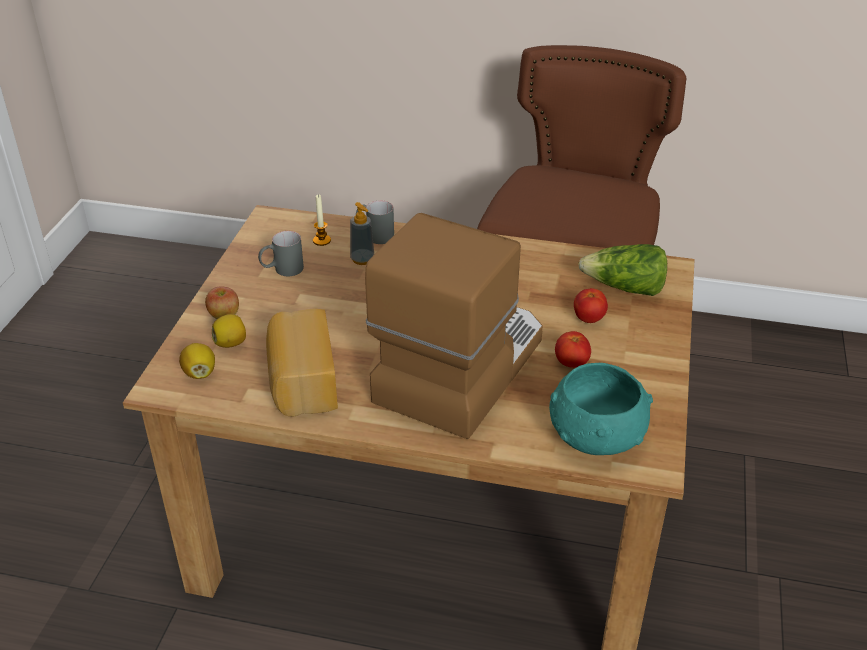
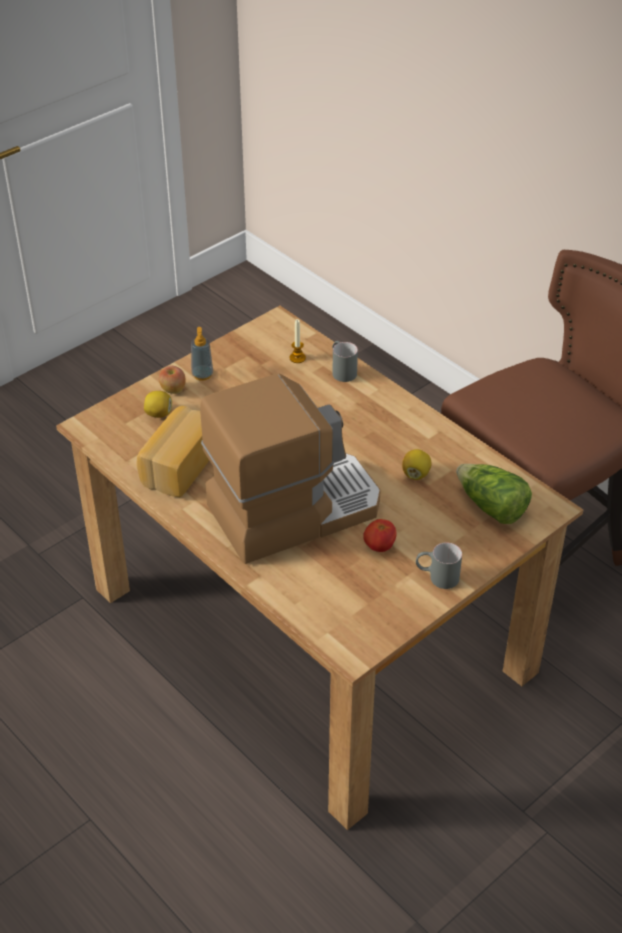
camera: 35 degrees right, 5 degrees up
(199, 373) = (119, 427): lemon -> lemon (416, 474)
(282, 270) = (245, 370): grey mug -> grey mug (436, 577)
(362, 259) = (312, 388): soap dispenser -> soap dispenser (202, 375)
(588, 318) = (433, 518): tomato -> none
(595, 435) = (336, 608): turquoise bowl -> none

